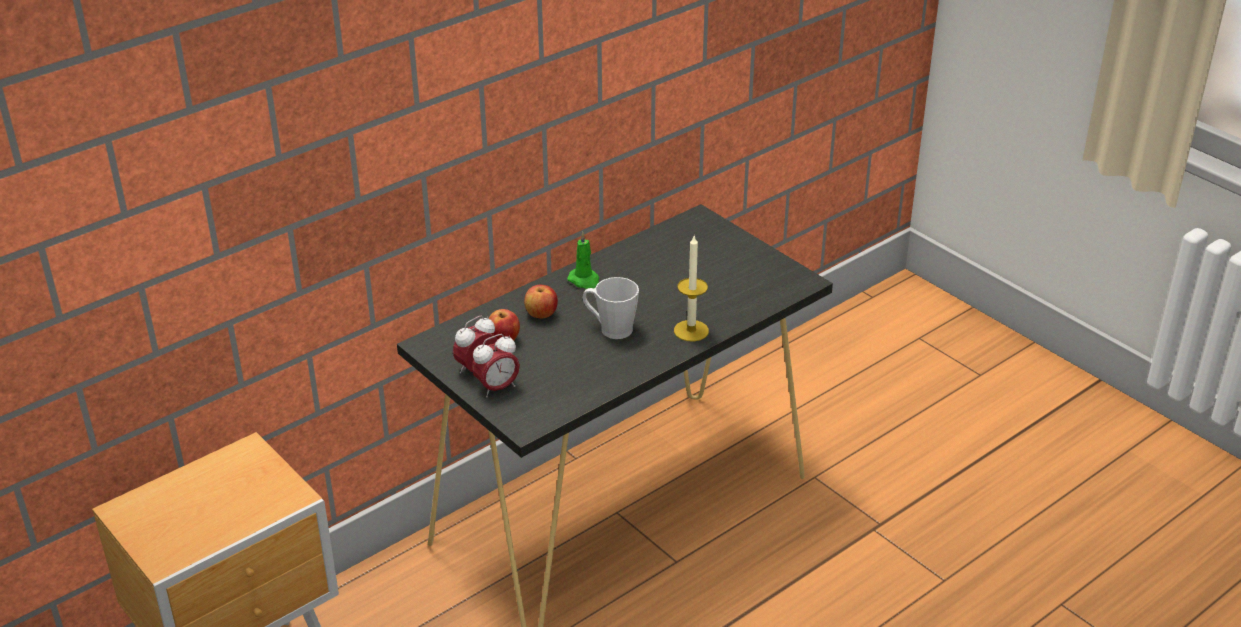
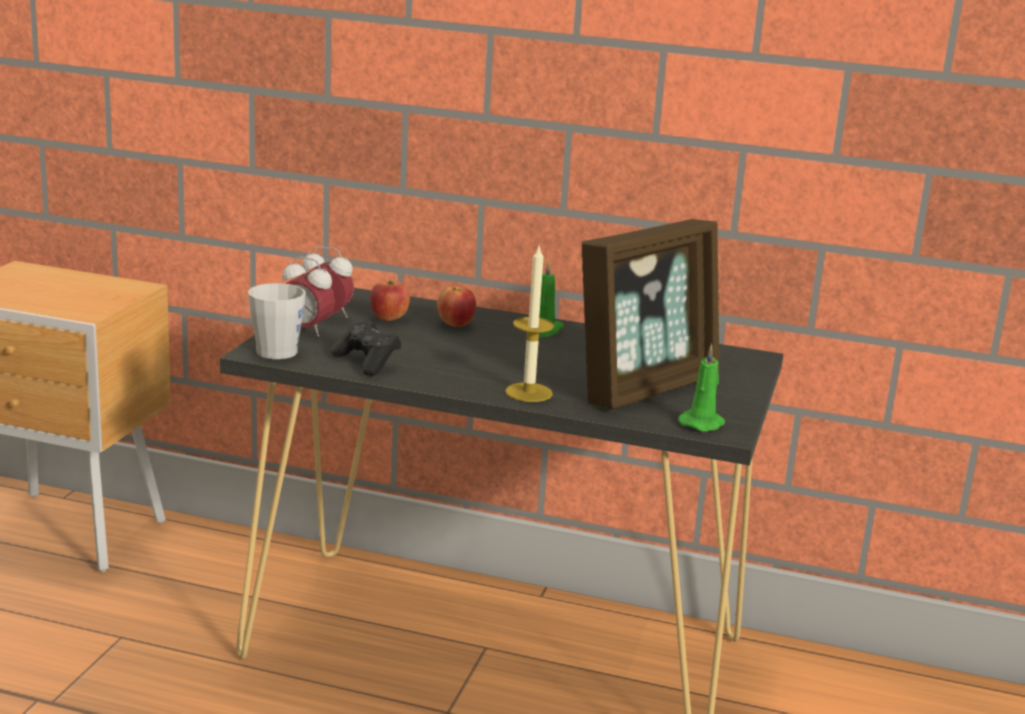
camera: 55 degrees right, 15 degrees down
(586, 380) = (367, 362): none -> black game controller
(610, 328) = (475, 356): grey mug -> grey mug (275, 348)
(717, 281) = (646, 387): none -> picture frame
(786, 283) = (702, 423): none -> green candle

